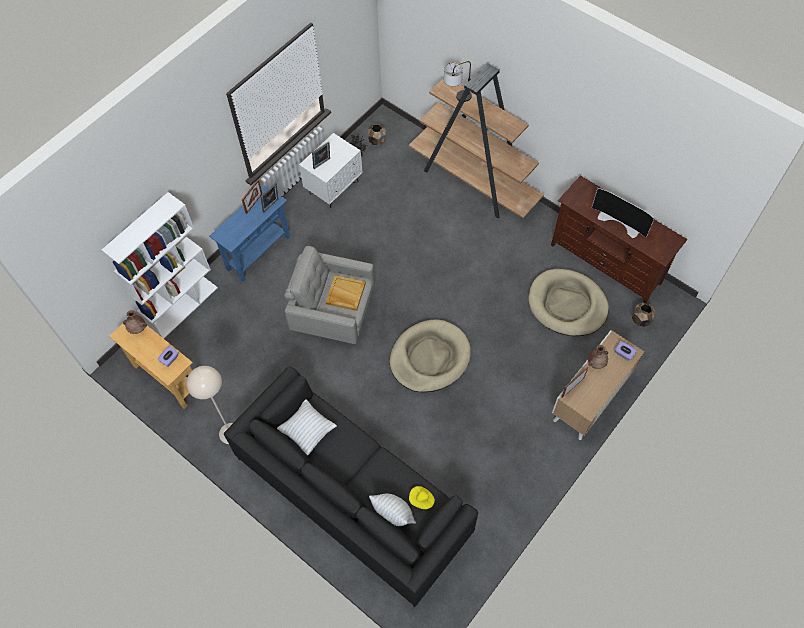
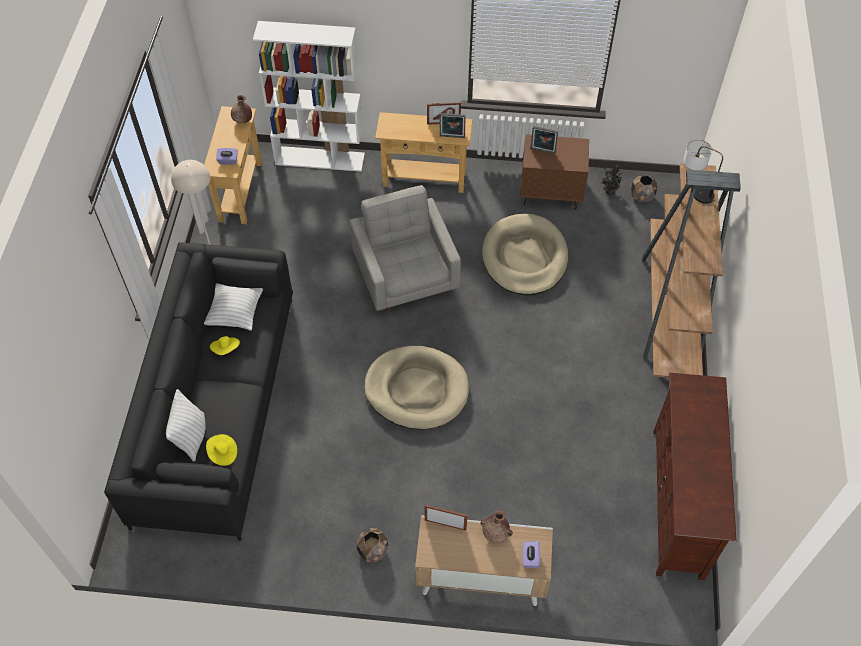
camera: 55 degrees right, 5 degrees down
(258, 253) = (424, 179): blue console table -> beige console table
(334, 188) = (550, 194): white nightstand -> brown nightstand
(334, 453) = (226, 349): none -> yellow hat
(345, 294) = (413, 260): beige tray -> none
(567, 304) = (587, 489): beige dog bed -> beige dog bed (524, 257)
(620, 222) = (695, 452): television -> none
(641, 319) = (632, 581): brown planter -> brown planter (373, 550)

